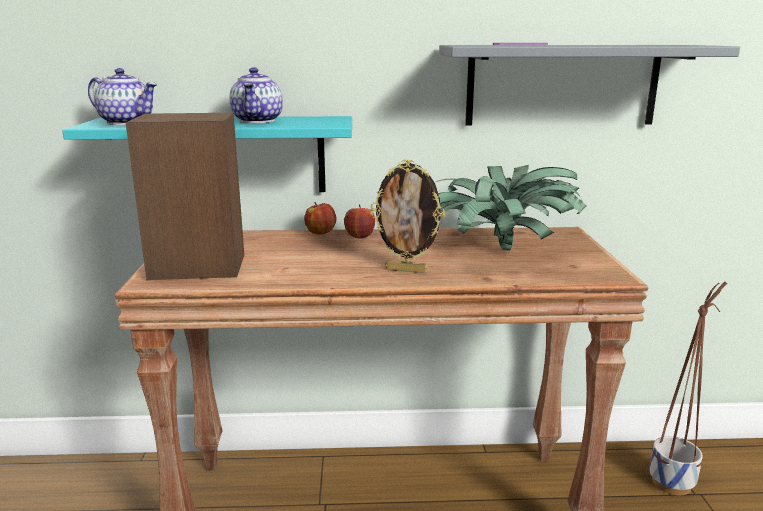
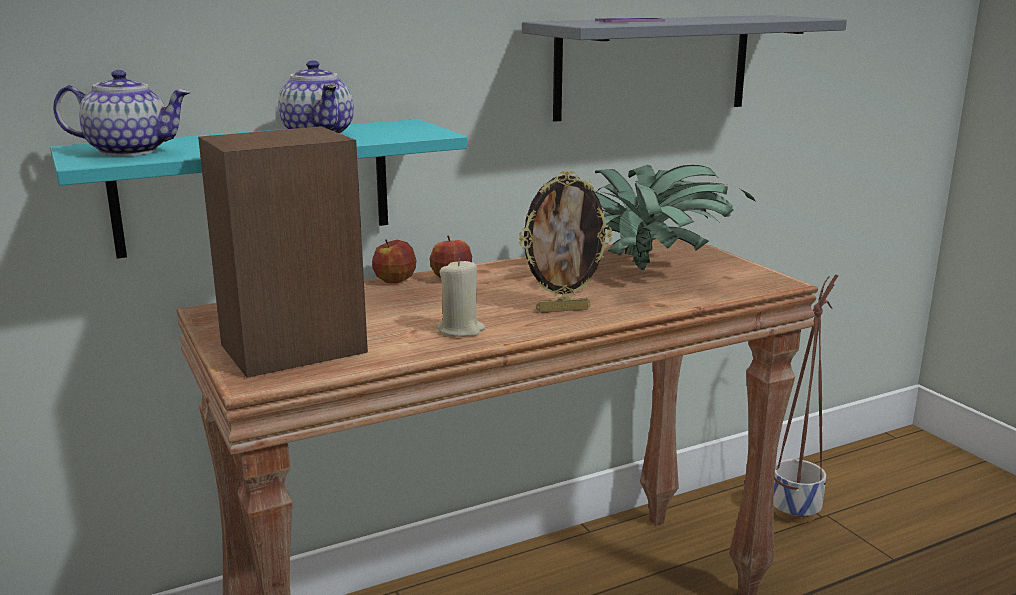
camera: 25 degrees left, 0 degrees up
(316, 272) = (461, 330): none -> beige candle

